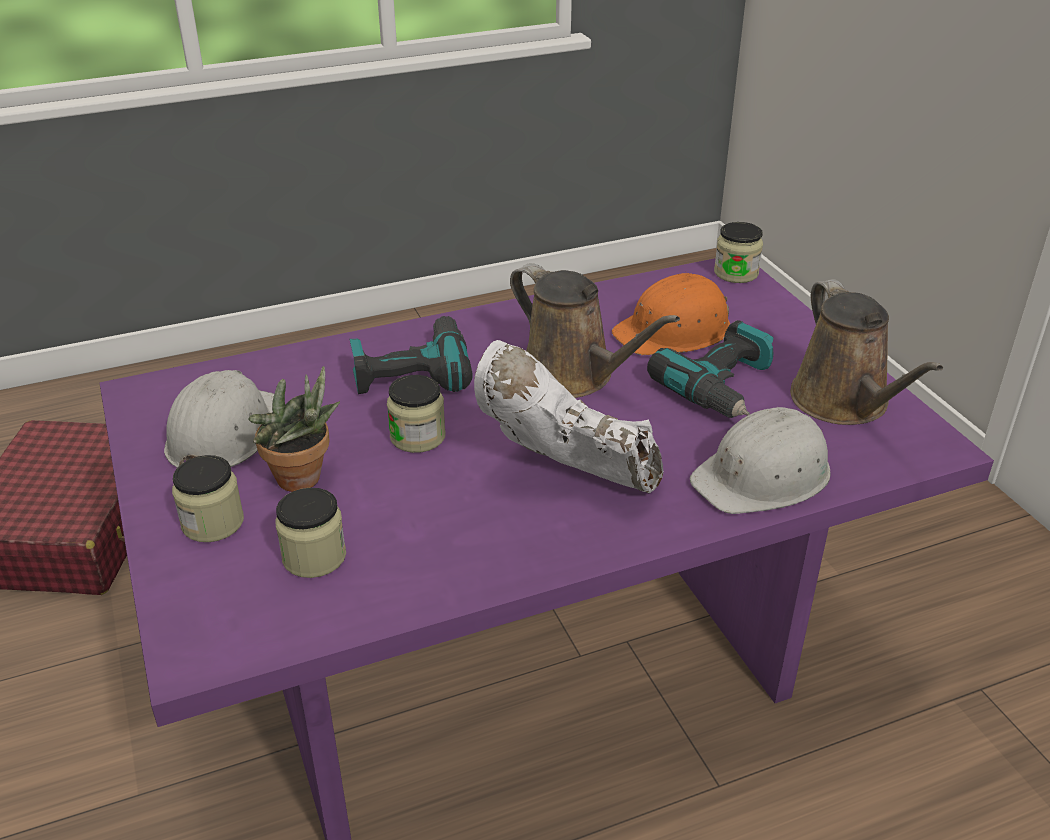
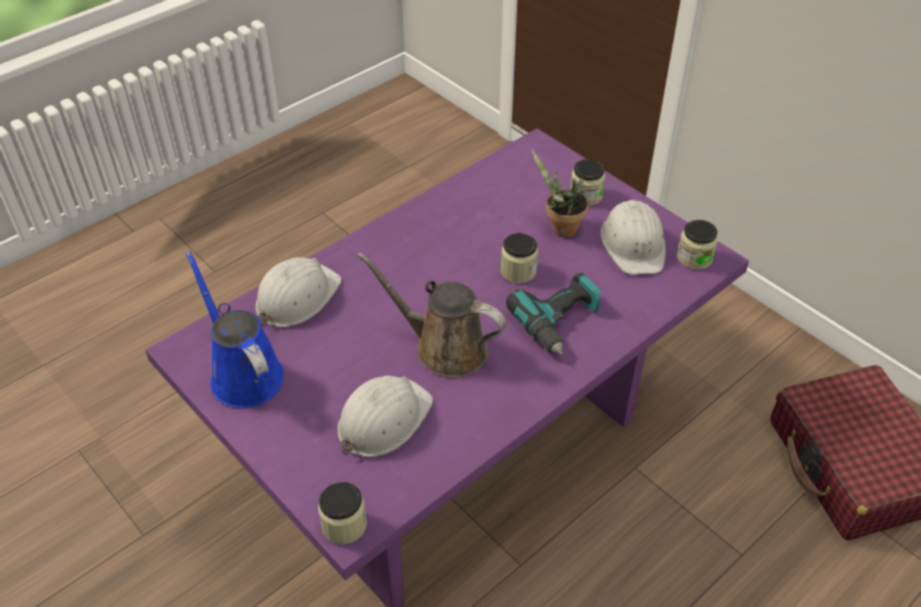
camera: 160 degrees right, 10 degrees up
(314, 557) = (521, 193): jar -> jar (694, 258)
(567, 476) = (415, 267): white boot -> none
(674, 331) = (383, 419): orange hard hat -> white hard hat
(723, 387) = (333, 366): power drill -> none
(844, 403) = (243, 373): brown watering can -> blue watering can

